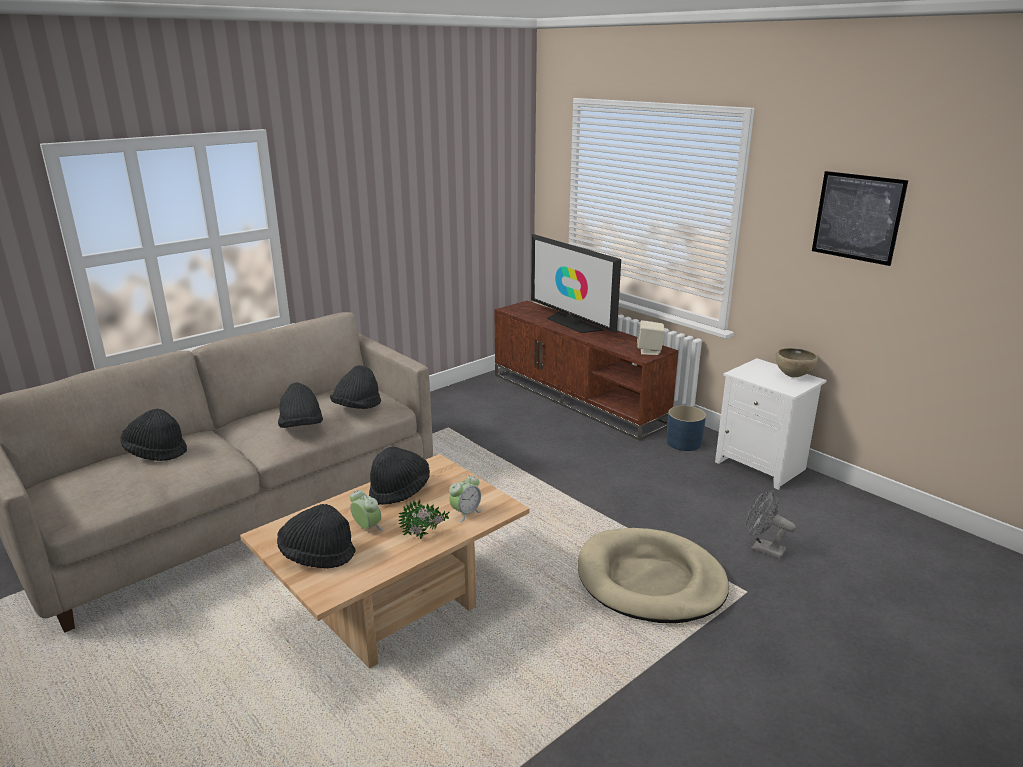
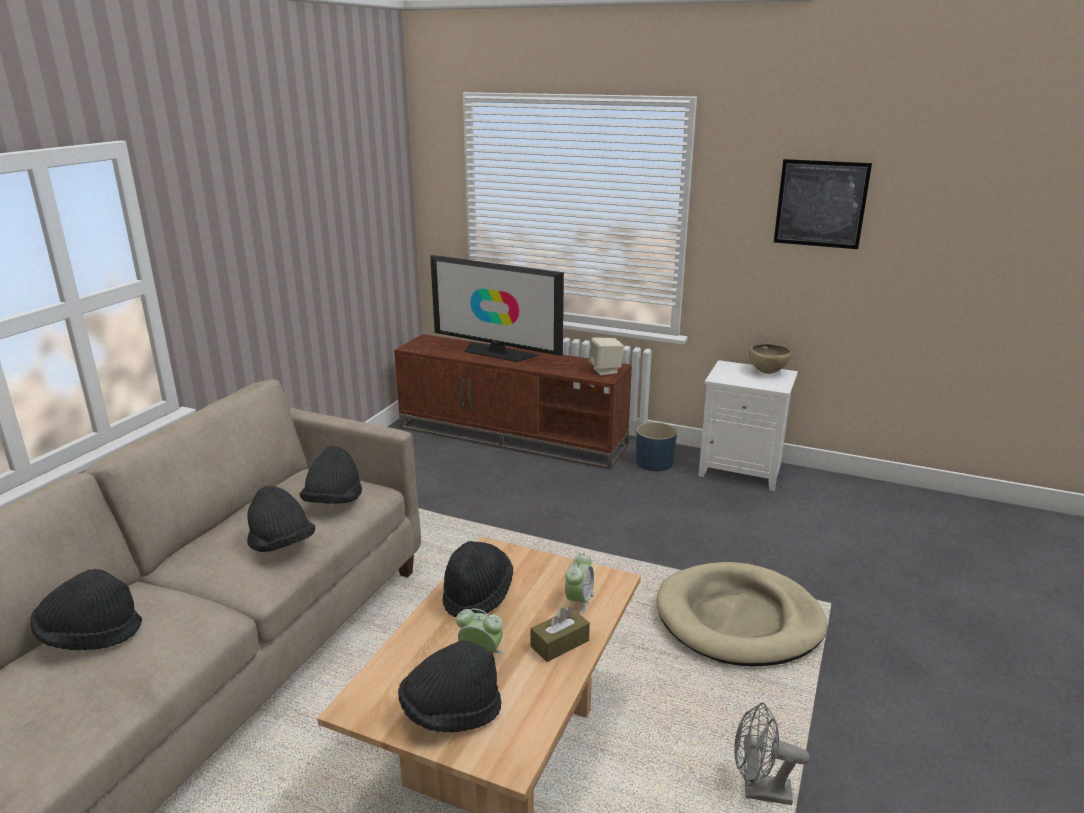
camera: 25 degrees left, 0 degrees up
(425, 536) = (560, 643): potted plant -> brown tissue box
(762, 548) = (808, 554): grey fan -> grey fan (759, 791)

